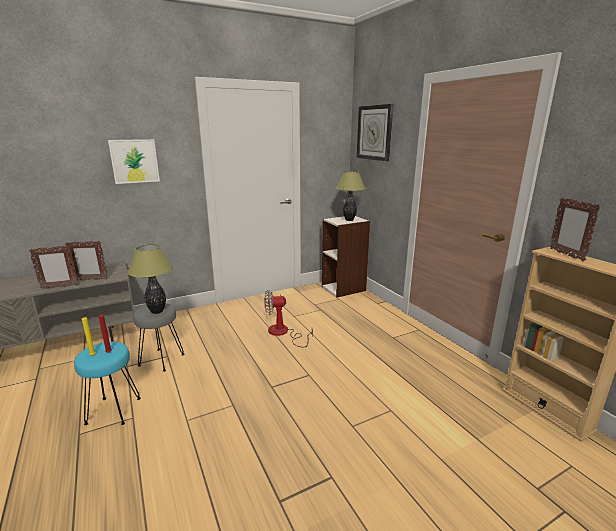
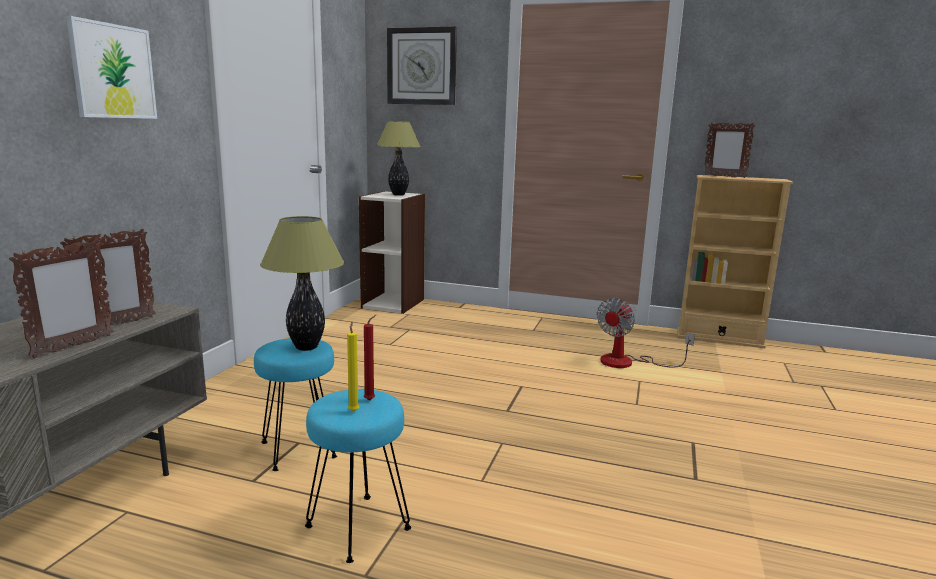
camera: 45 degrees left, 5 degrees down
(162, 359) = (299, 449): grey stool -> turquoise stool
(283, 333) = (413, 363): fan -> fan (628, 362)

